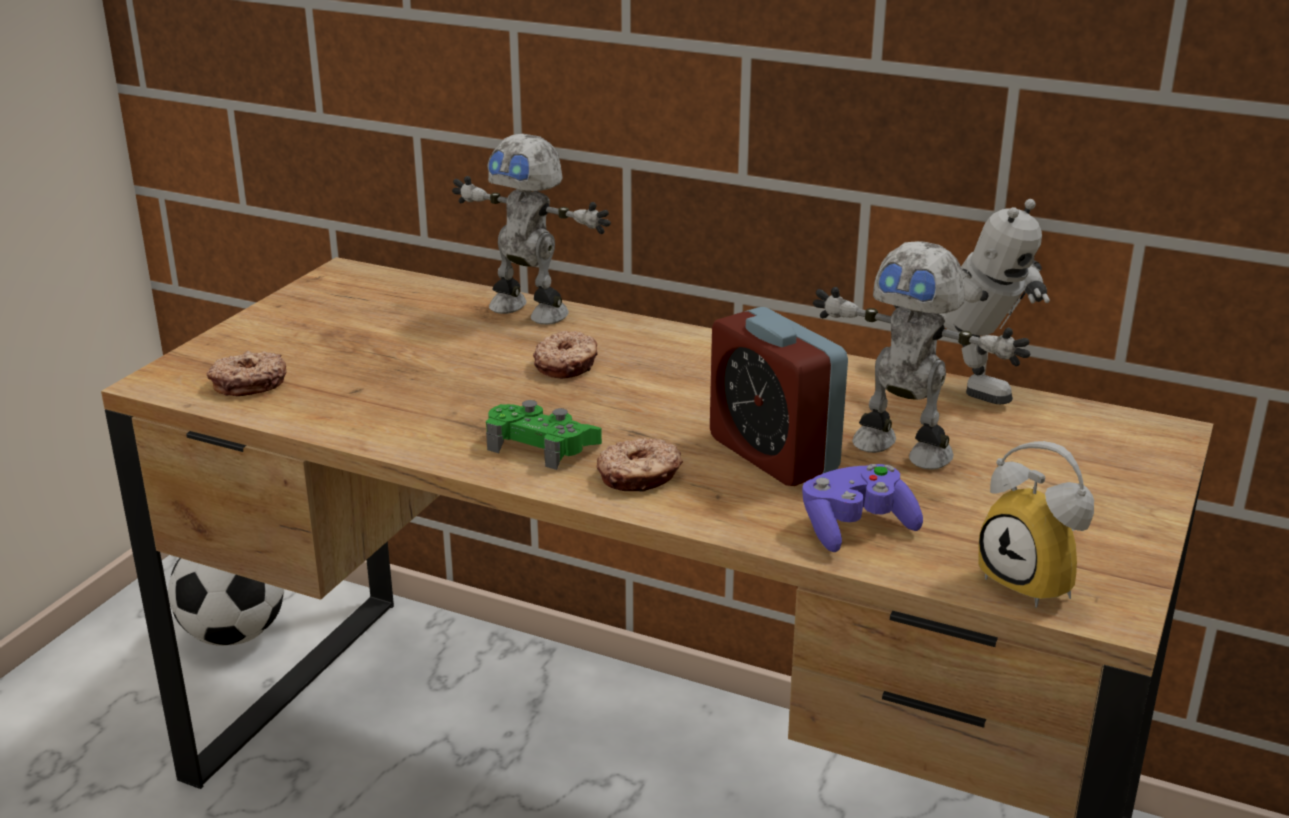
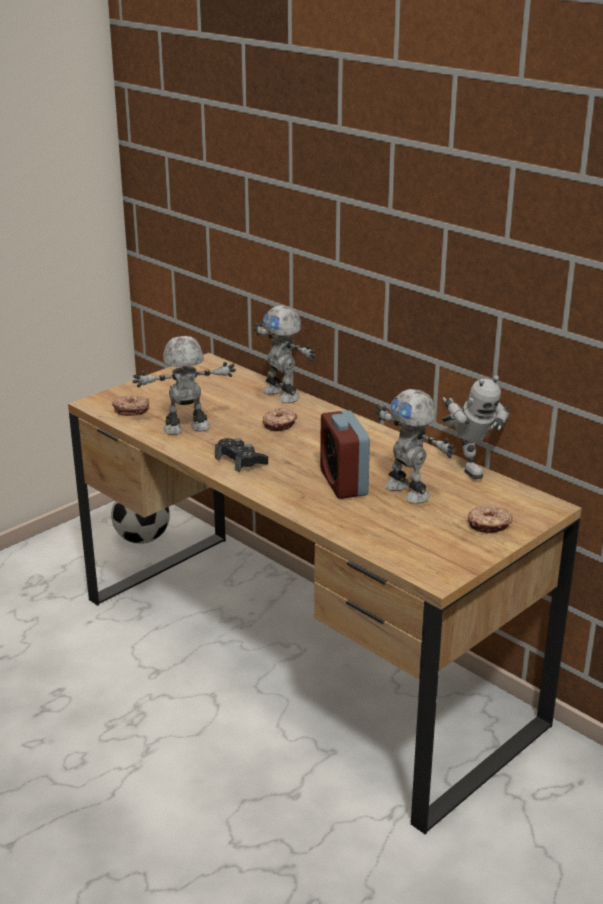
camera: 20 degrees right, 0 degrees up
(390, 403) = (187, 429): none -> toy robot
(542, 446) = (241, 460): green game controller -> black game controller
(639, 477) = (274, 482): donut -> donut (489, 525)
(856, 528) = (354, 522): purple game controller -> none
(1037, 582) = (416, 560): alarm clock -> none

